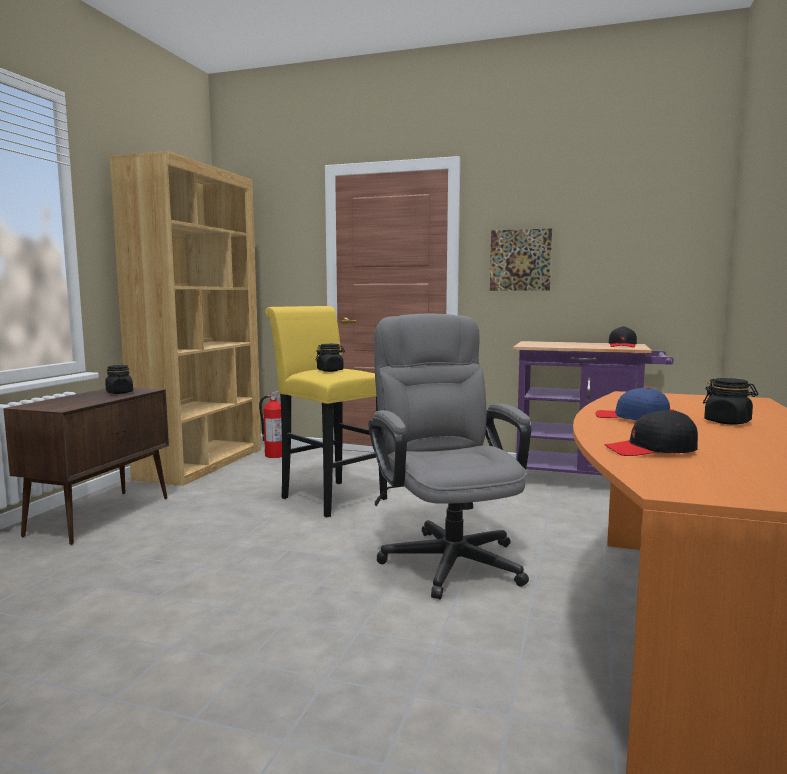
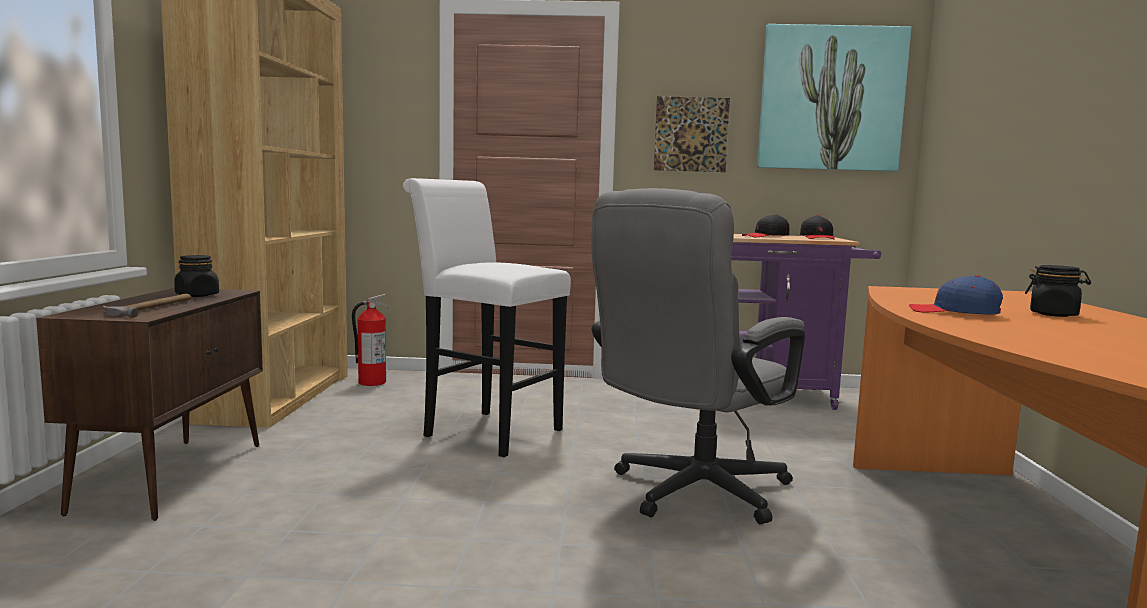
camera: 15 degrees left, 0 degrees up
(78, 402) = (152, 308): none -> hammer
(328, 496) = (485, 431): yellow stool -> white stool
(330, 370) = (497, 264): black jar -> none
(447, 556) = (690, 494): grey office chair -> grey office chair turned 105 degrees counterclockwise
(642, 224) = (830, 99): none -> picture
(651, 450) = (1052, 343): black cap -> black cap (766, 236)

